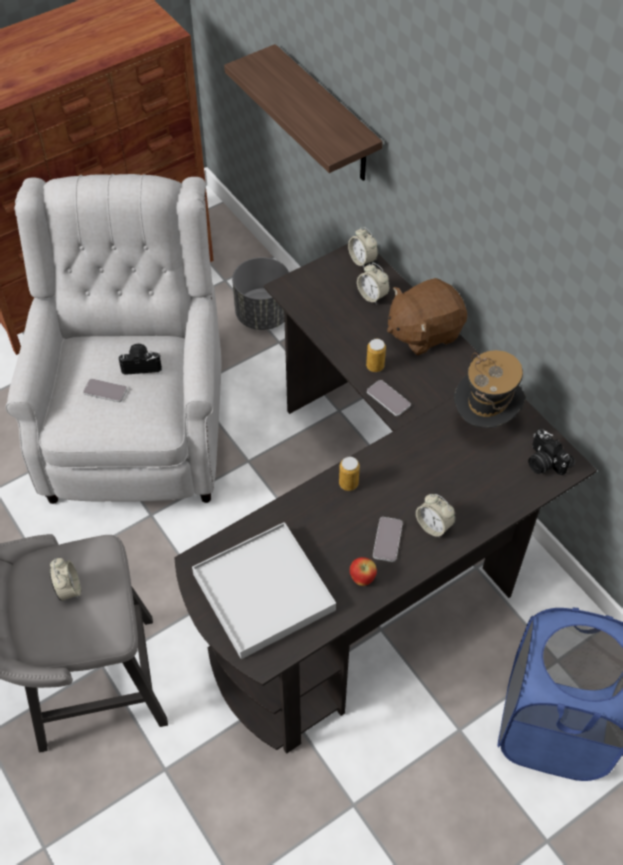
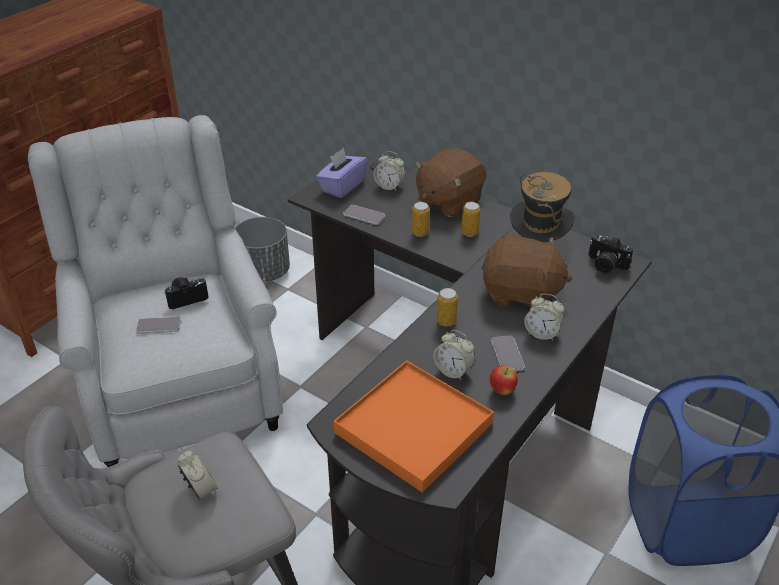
camera: 20 degrees left, 15 degrees down
(264, 592) = (414, 428): white tray -> orange tray
(324, 282) = (342, 186): none -> purple tissue box
(326, 117) = (304, 51): shelf -> none
(362, 260) = (367, 165): alarm clock -> alarm clock (453, 371)
(388, 398) = (445, 252): phone -> phone (364, 215)
(425, 380) = (469, 233): none -> can
(438, 472) = (521, 293): none -> brown plush toy

